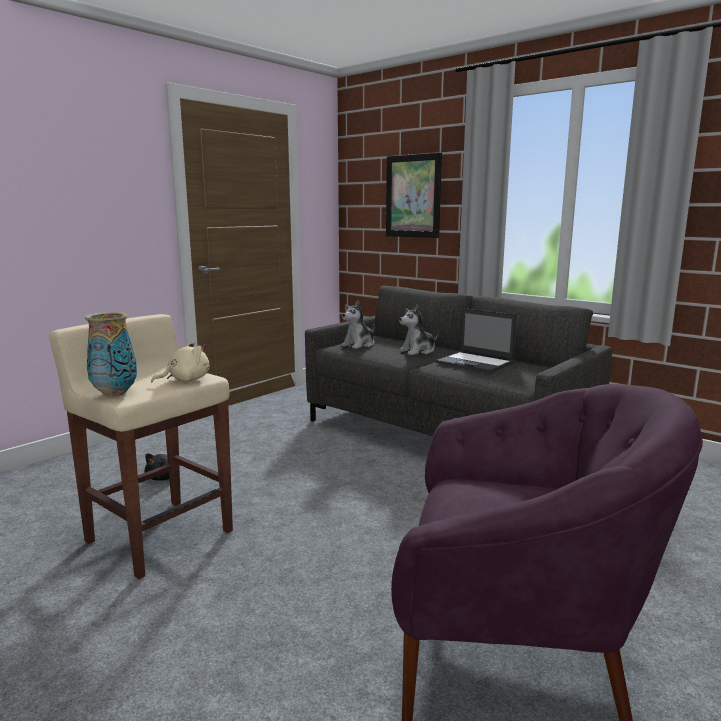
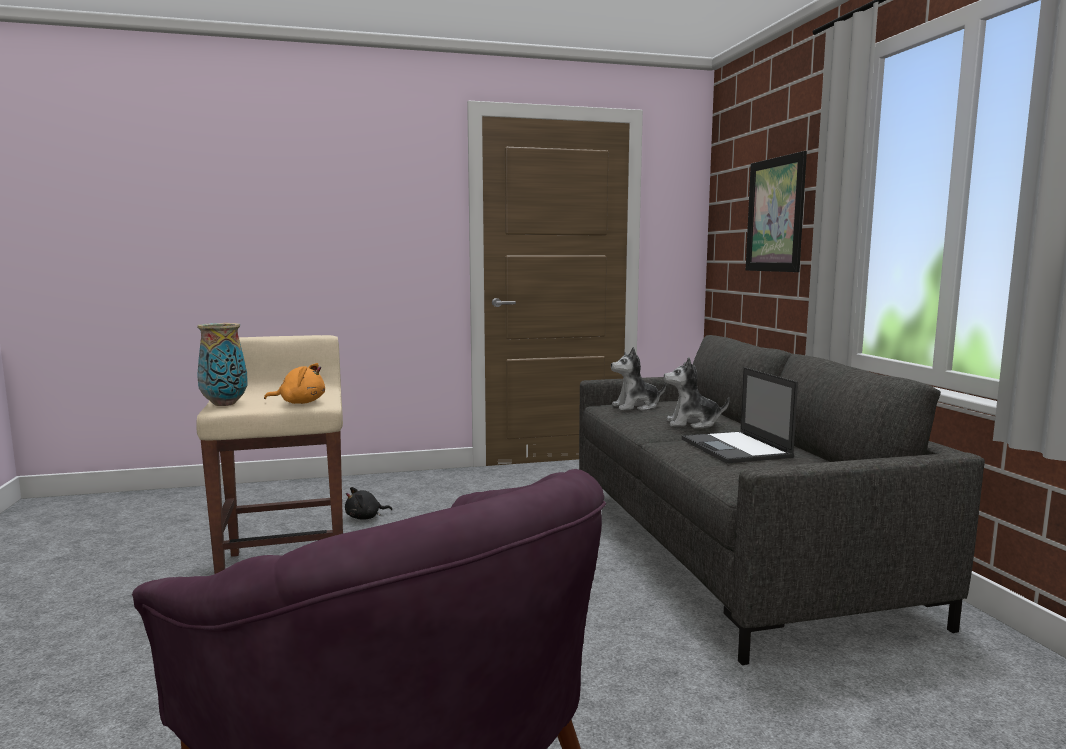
camera: 35 degrees right, 5 degrees down
(186, 380) = (300, 403): beige plush toy -> orange plush toy

